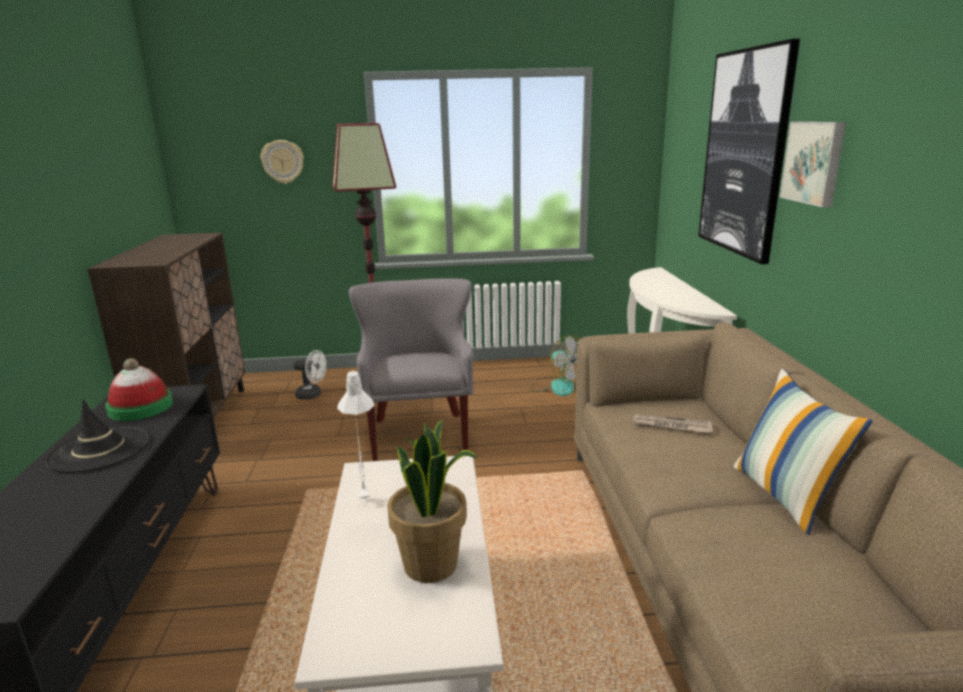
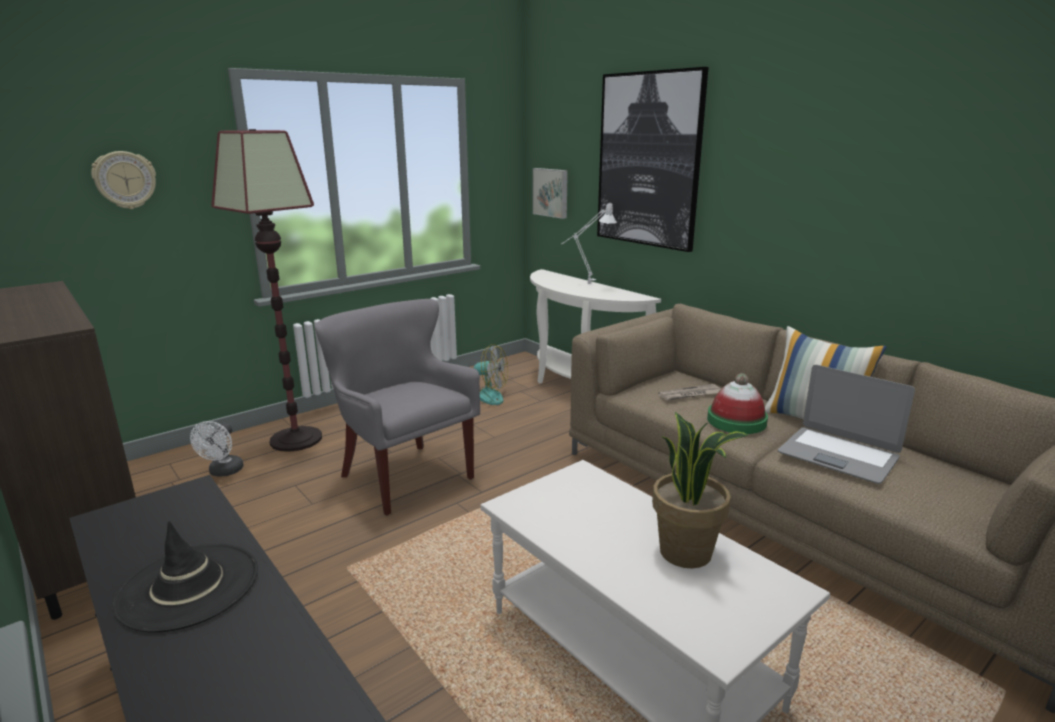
camera: 35 degrees left, 0 degrees up
(141, 407) = (158, 524): hat -> hat (736, 421)
(312, 395) = (223, 472): white fan -> white fan turned 120 degrees clockwise
(364, 495) = (546, 523): white table lamp -> white table lamp (585, 284)
(747, 541) = (838, 455): none -> laptop
(814, 162) = (738, 166): picture -> picture (551, 192)

